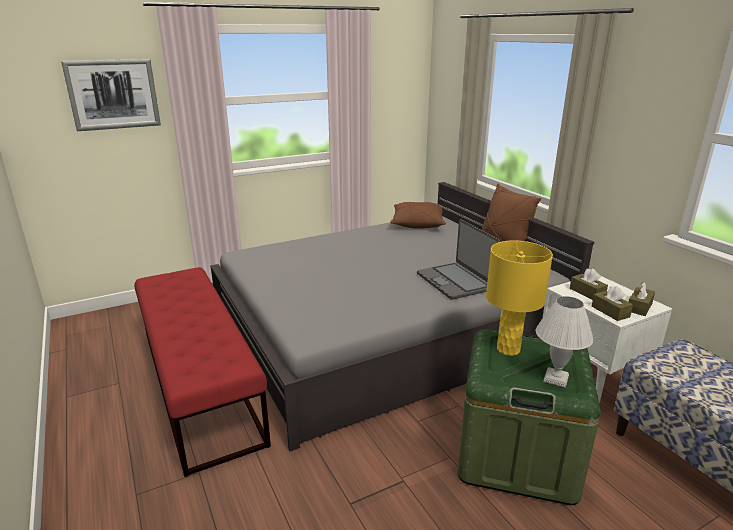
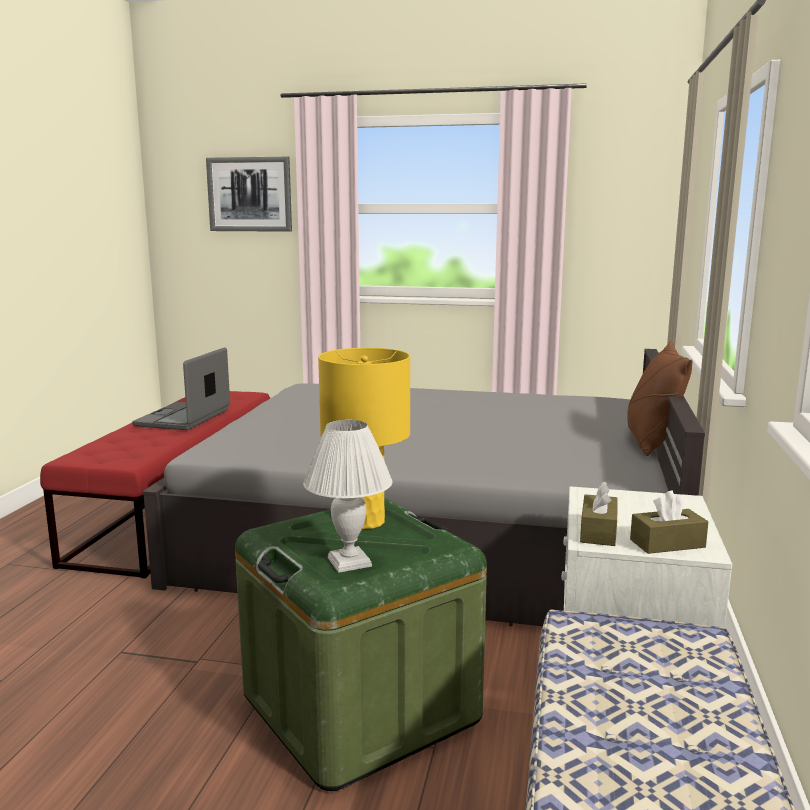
camera: 40 degrees right, 10 degrees down
(417, 223) = (573, 401): brown pillow -> none
(455, 281) = (474, 456): laptop -> laptop (184, 418)
(587, 292) = (620, 506): brown tissue box -> none

